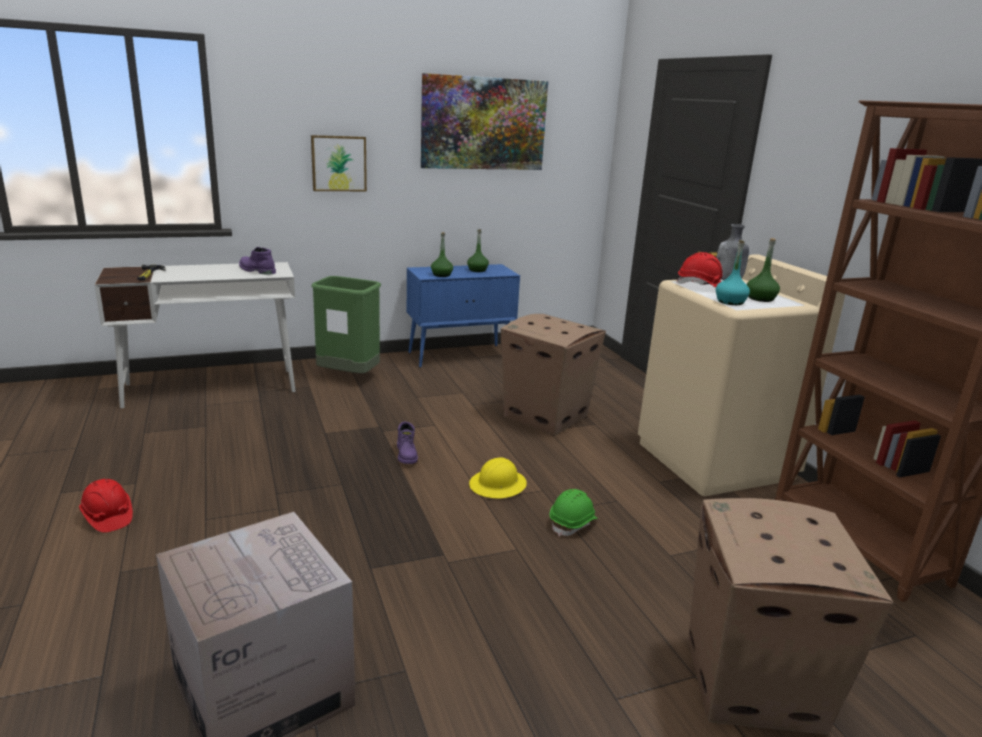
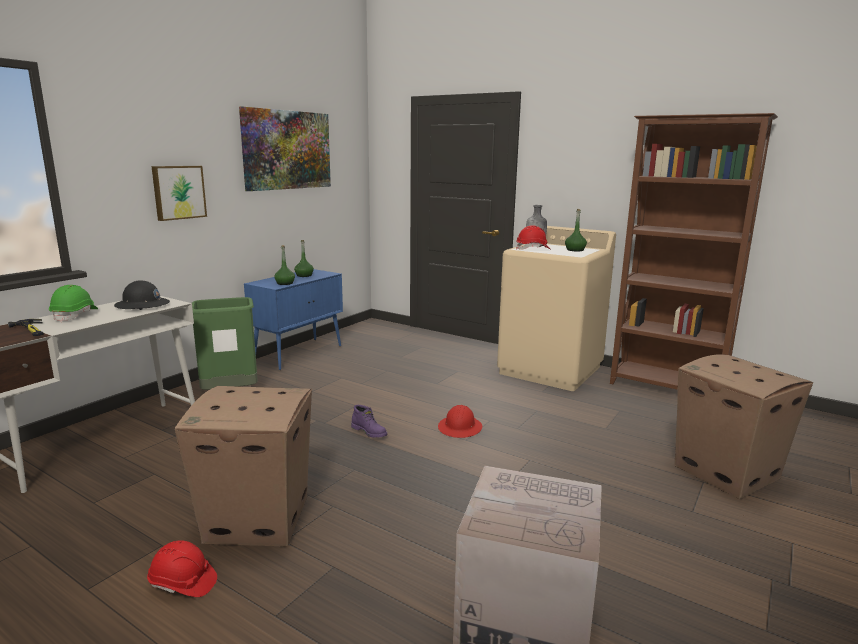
camera: 35 degrees left, 5 degrees down
(256, 270) = (142, 305): purple boot -> black hard hat
(498, 485) = (460, 428): yellow hard hat -> red hard hat
(546, 416) = (422, 375): cardboard box -> cardboard box (259, 518)
(573, 523) = (535, 432): green hard hat -> green hard hat (75, 315)
(730, 302) = (568, 254): turquoise bottle -> none

